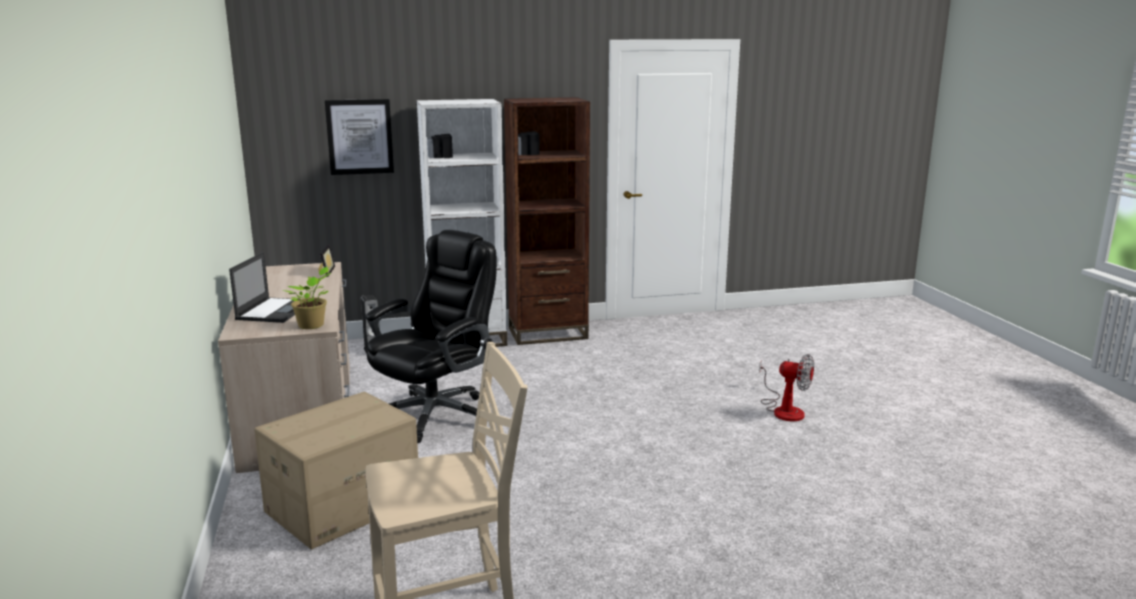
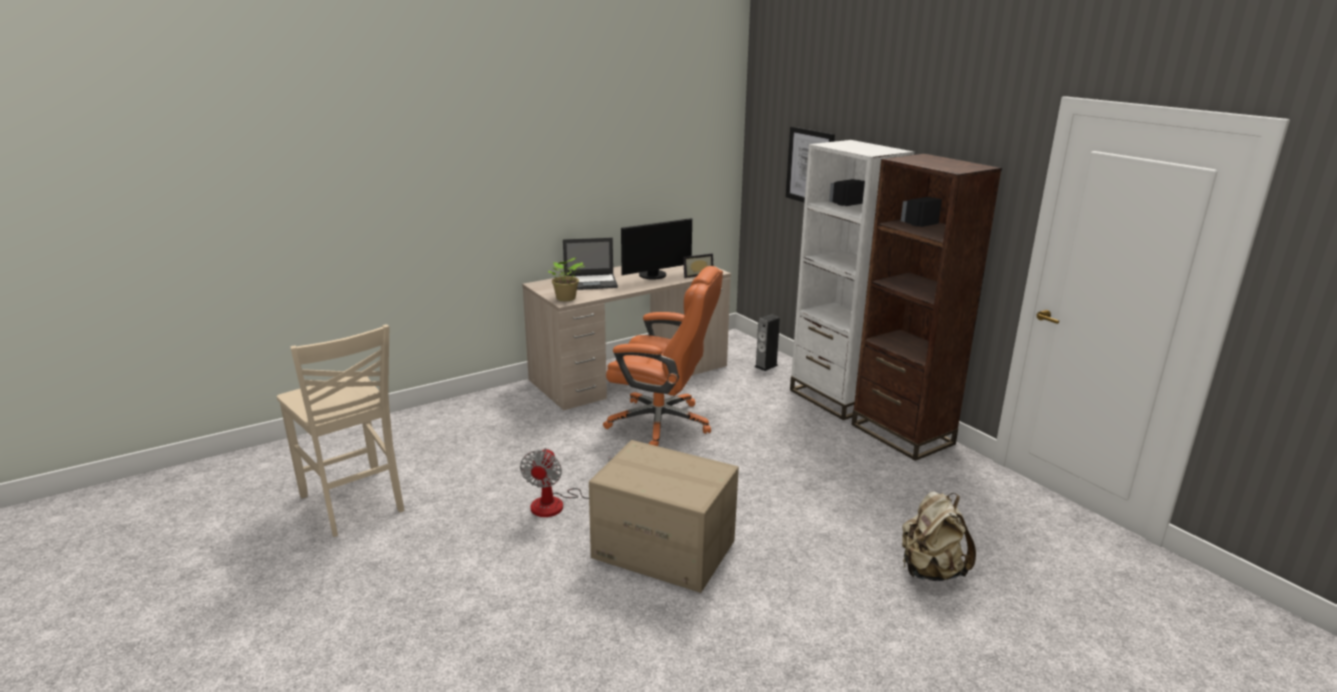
camera: 70 degrees right, 5 degrees up
(300, 285) = (654, 276): none -> monitor
(343, 506) = (498, 426): cardboard box -> cardboard box (664, 549)
(436, 414) = (662, 423): black office chair -> orange office chair
(723, 367) = (930, 571): none -> beige backpack
(784, 409) = (837, 639): fan -> fan (559, 504)

